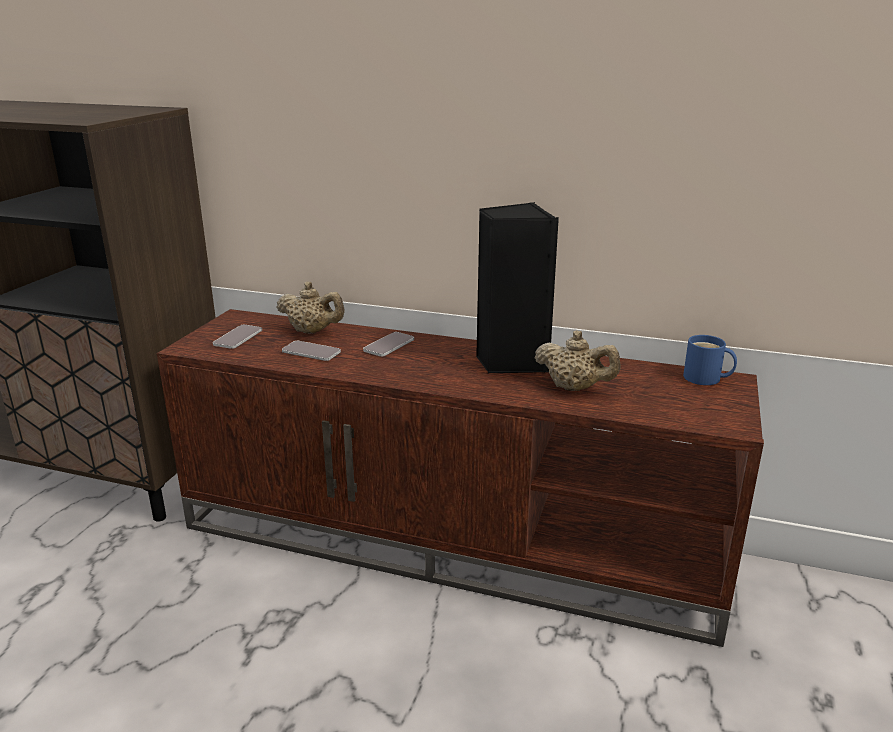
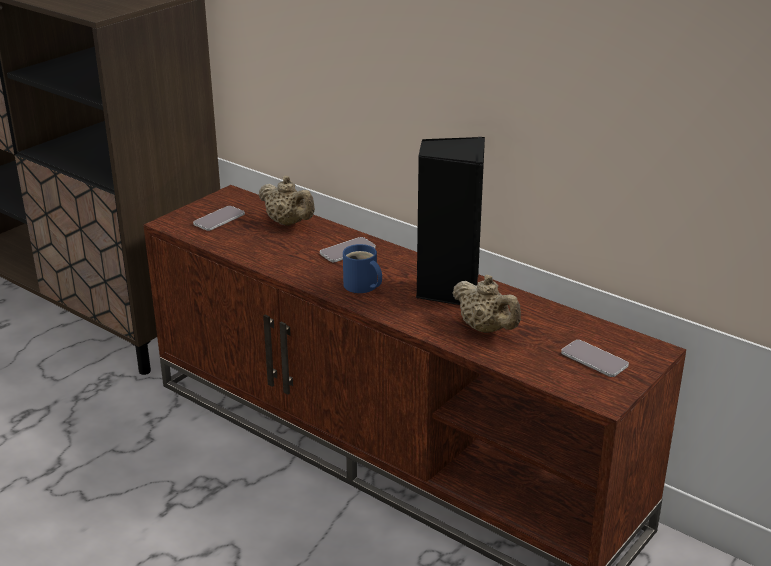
camera: 20 degrees right, 5 degrees up
(311, 352) = (273, 246): phone -> phone (594, 359)
(705, 379) = (626, 344): blue mug -> blue mug (361, 286)

